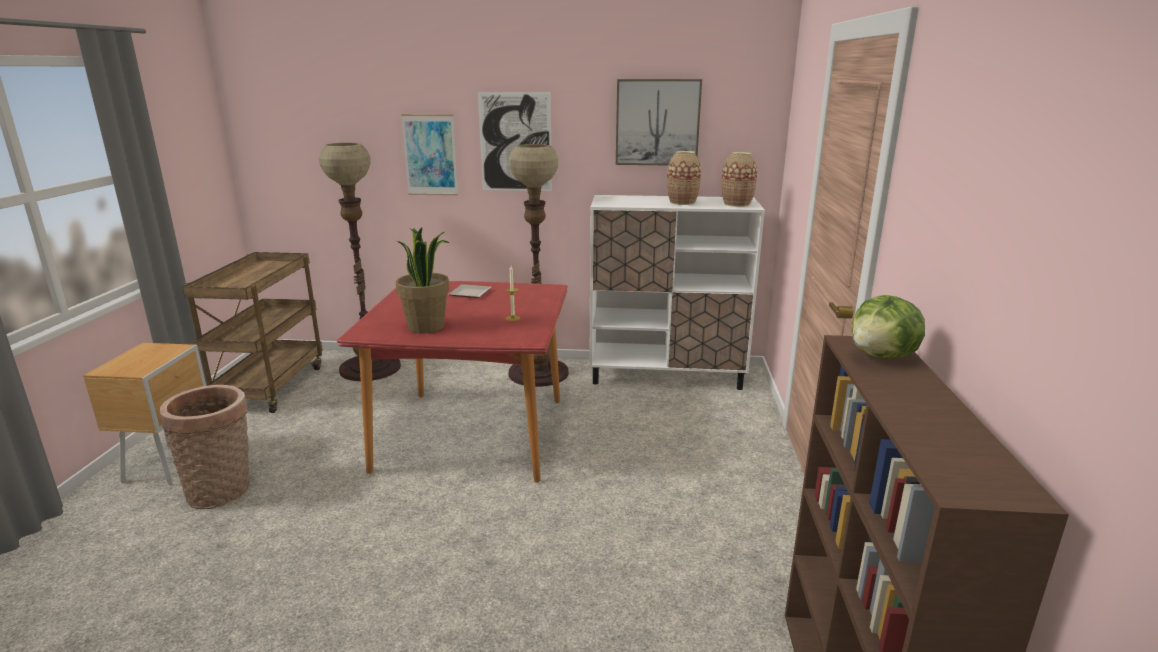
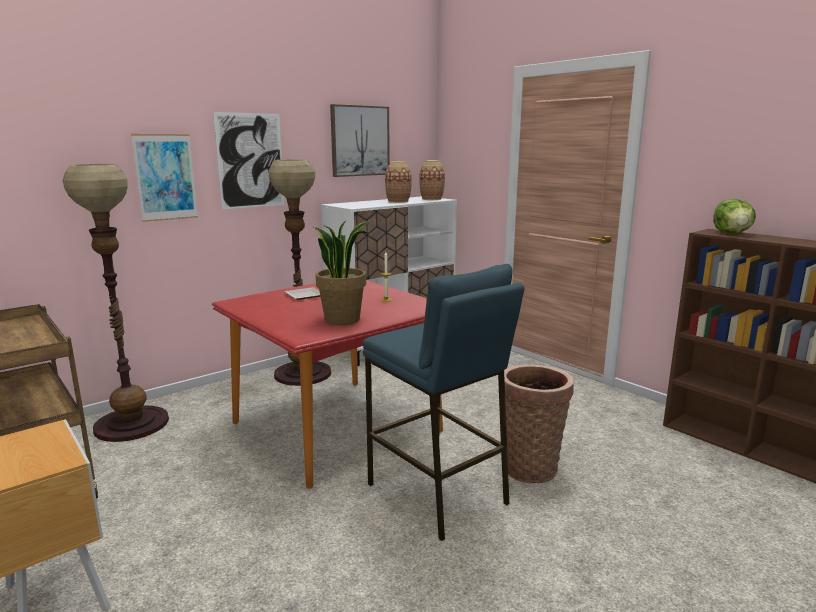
camera: 45 degrees left, 5 degrees down
(223, 491) = (191, 576): basket -> basket (530, 466)
(428, 532) = (437, 494): none -> blue stool

